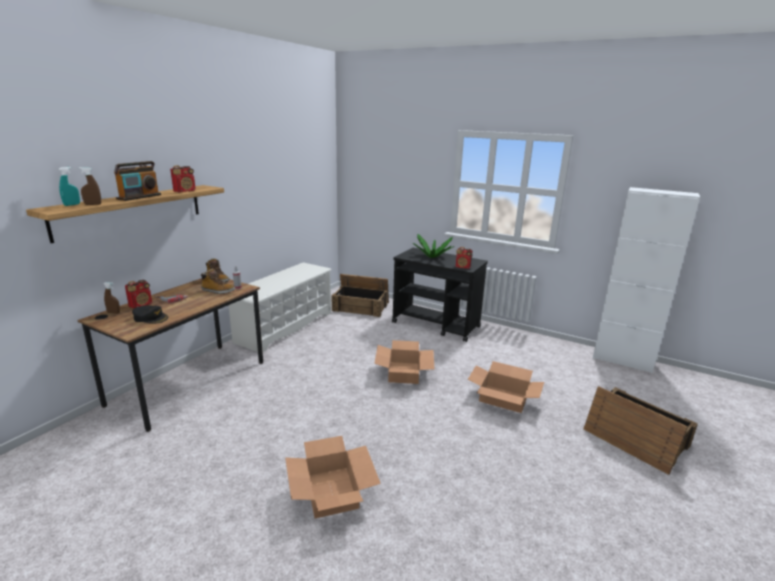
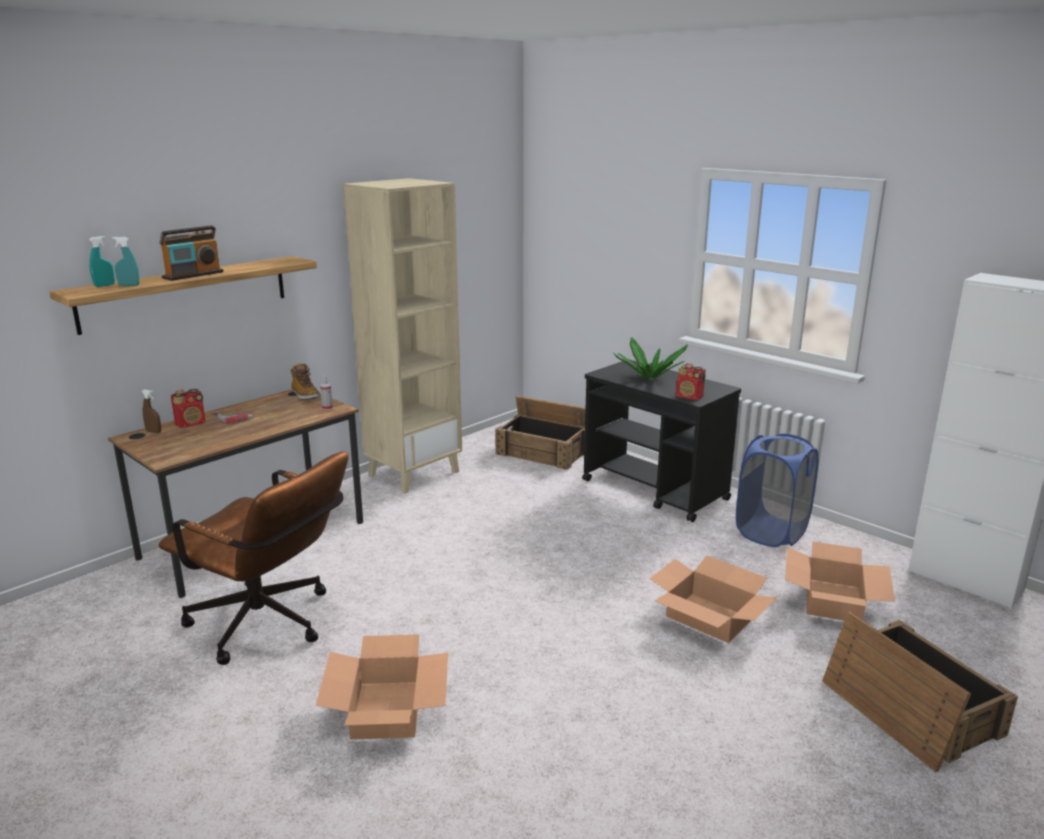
camera: 15 degrees right, 0 degrees up
(93, 204) = (129, 285): brown spray bottle -> turquoise spray bottle
(151, 318) = (195, 442): black cap -> none
(185, 191) = (259, 266): radio -> none
(218, 291) = (298, 411): boot -> none
(223, 443) = (269, 626): none -> brown office chair
(284, 327) = (414, 473): white shoe rack -> beige bookcase
(404, 372) = (566, 559): cardboard box -> cardboard box (833, 600)
(512, 343) = (771, 532): none -> blue laundry basket

